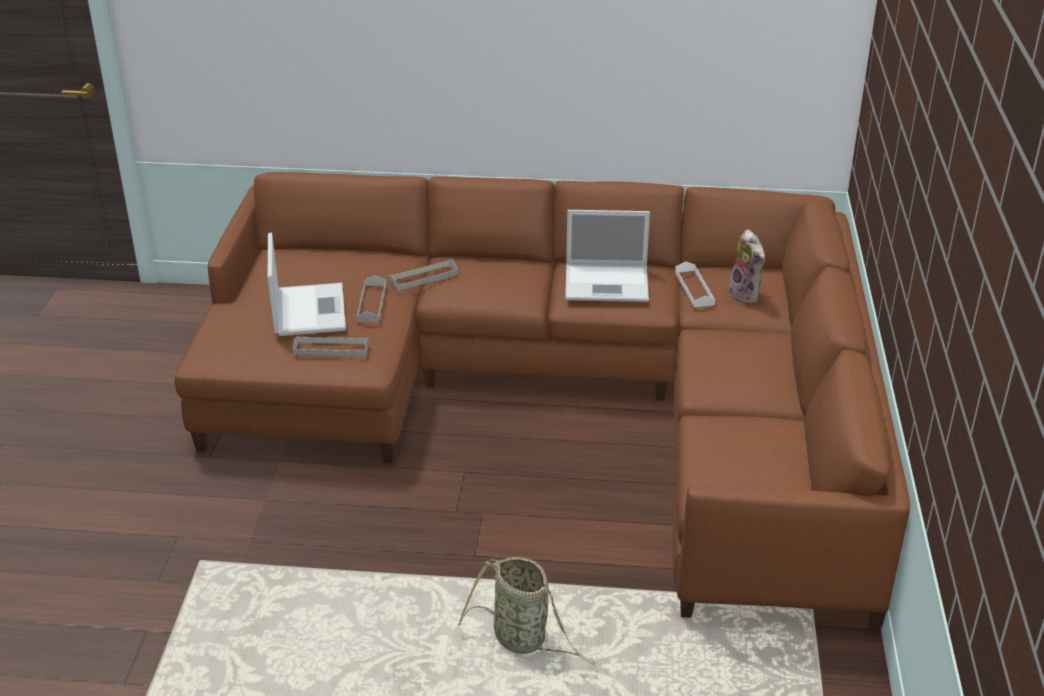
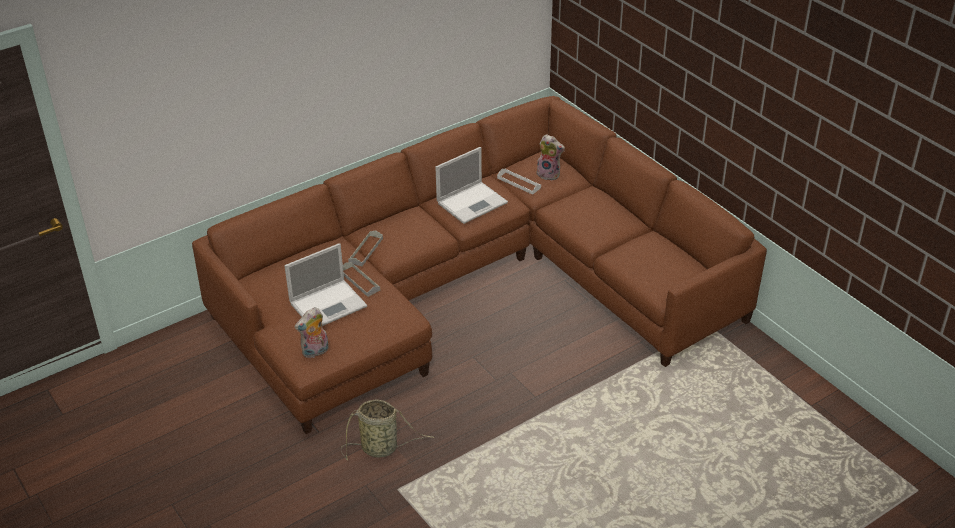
camera: 40 degrees left, 5 degrees up
(232, 349) = (315, 352): none -> plush toy
(308, 309) = (329, 304): laptop -> laptop turned 105 degrees clockwise
(331, 349) = (375, 320): grey tray -> none
(523, 640) = (610, 423): basket -> basket (382, 448)

